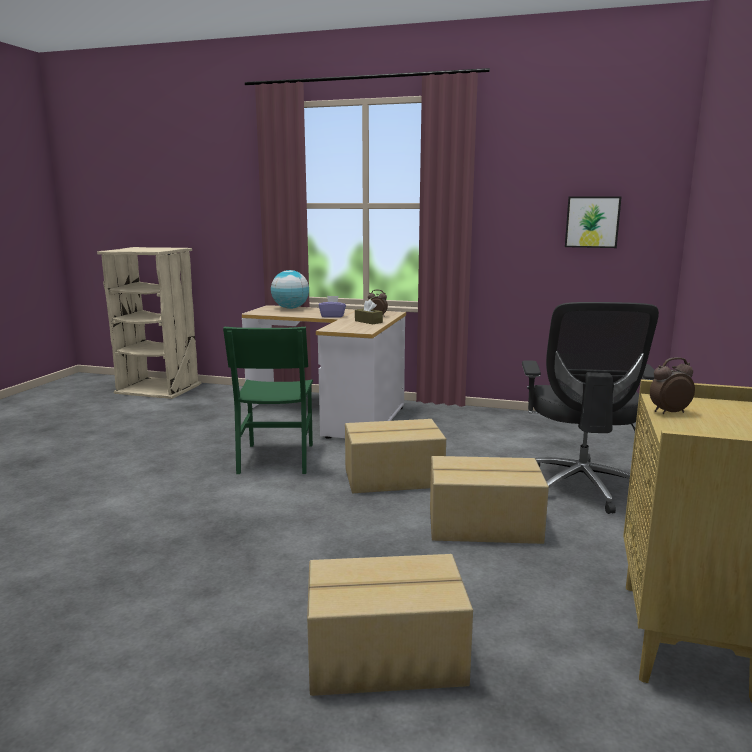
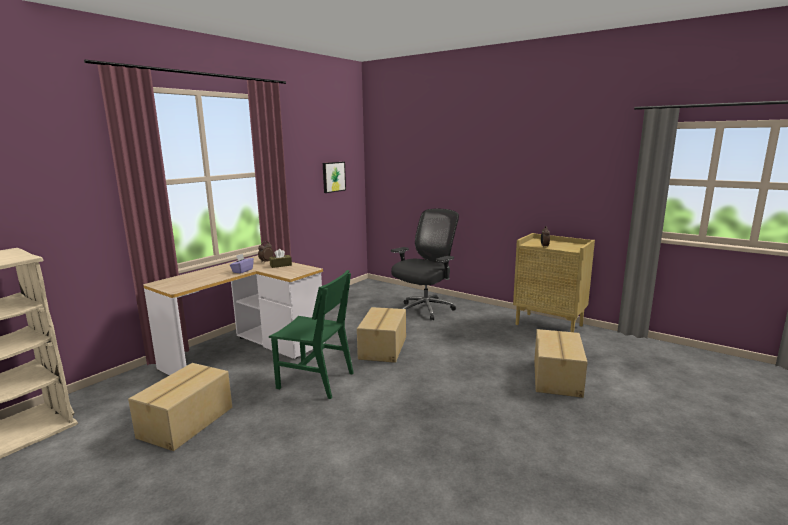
camera: 70 degrees left, 0 degrees up
(290, 308) = (179, 278): globe -> none
(484, 525) = (454, 337): cardboard box -> cardboard box (187, 422)
(580, 485) = (425, 310): office chair -> office chair turned 75 degrees counterclockwise

